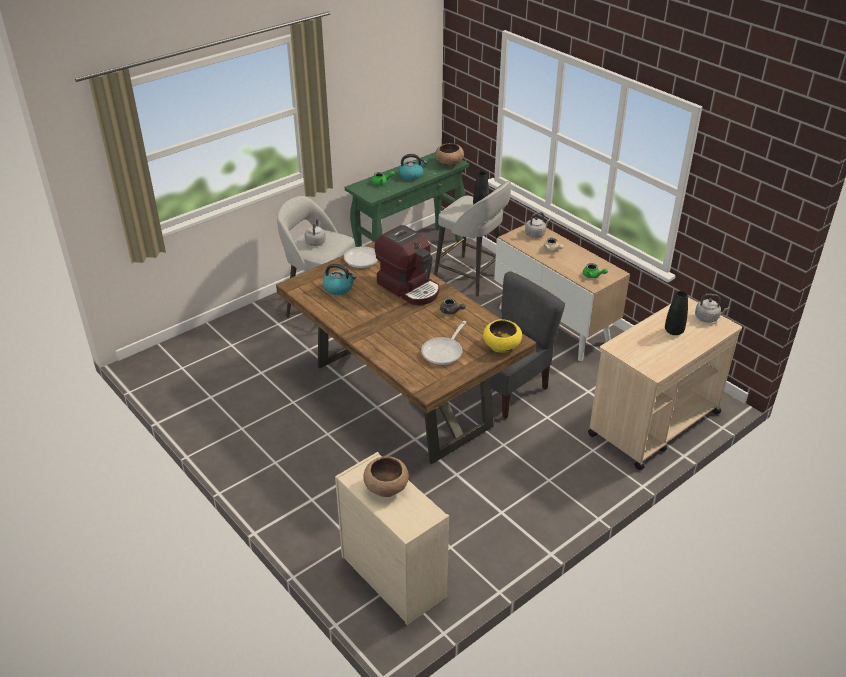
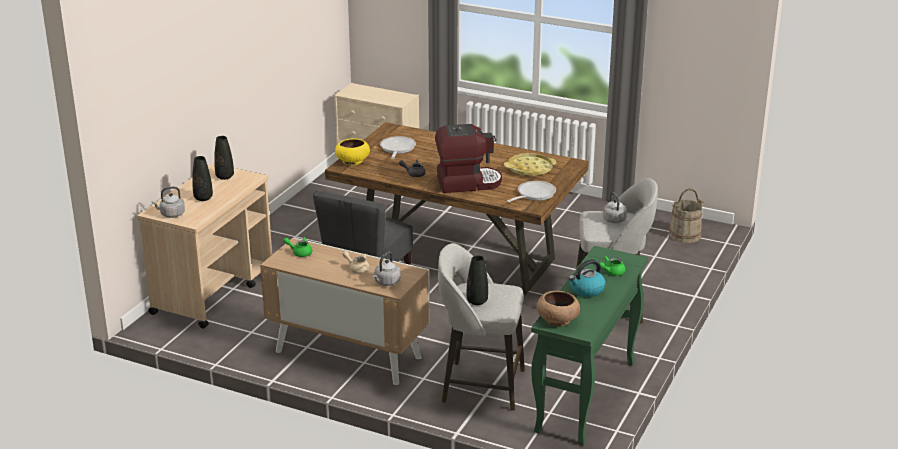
camera: 155 degrees right, 10 degrees down
(176, 360) = (684, 235): none -> beige bucket
(339, 288) = (530, 169): kettle -> yellow tray
(386, 487) = (381, 97): brown bowl -> none
(409, 287) = (467, 182): coffee machine -> coffee machine turned 150 degrees clockwise
(647, 356) = (224, 177): none -> black vase

